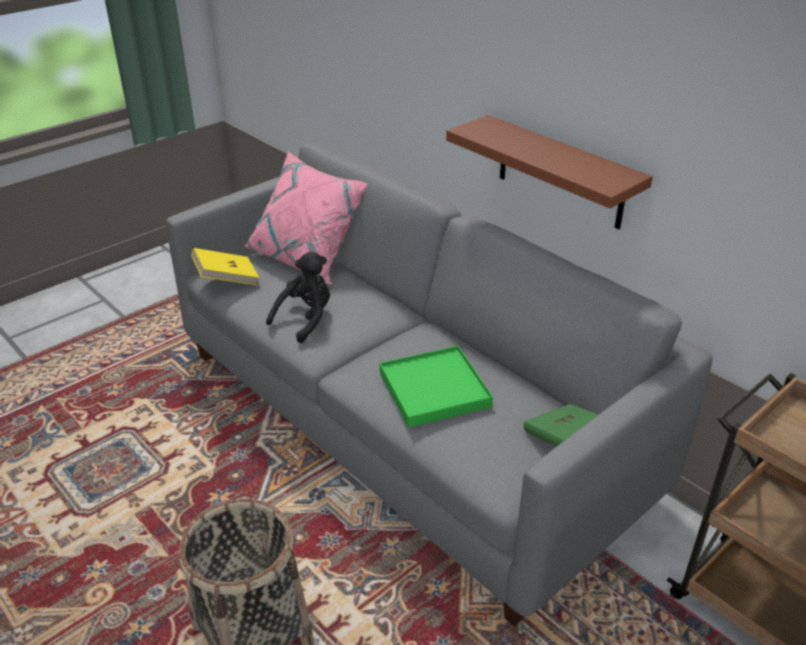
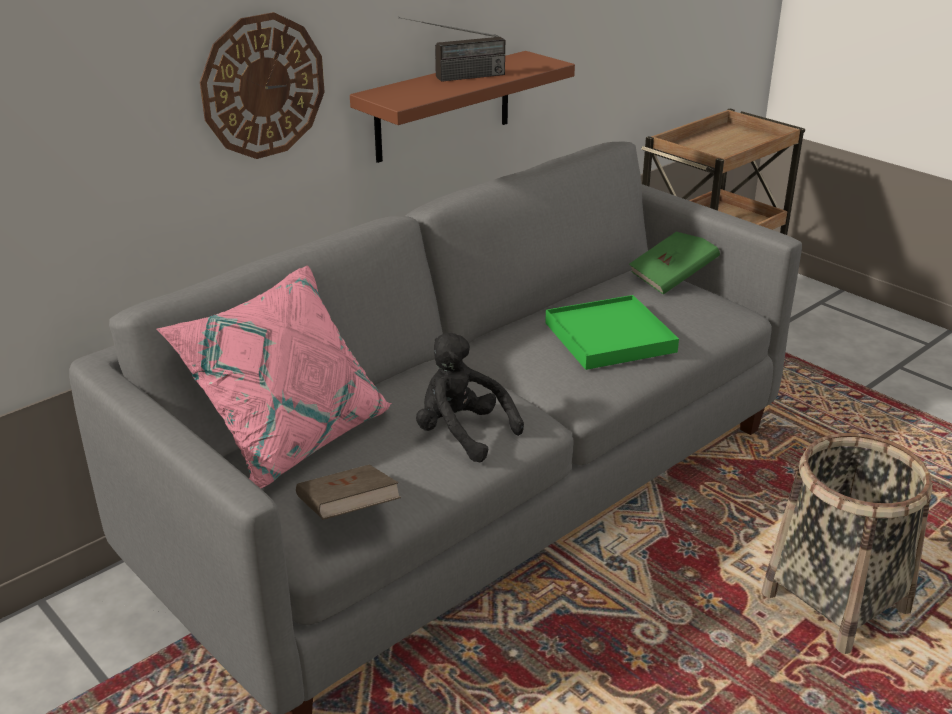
camera: 90 degrees left, 5 degrees down
(227, 279) = (347, 513): yellow book -> brown book
(435, 75) = (263, 86): none -> wall clock
(540, 146) = (453, 78): none -> radio

